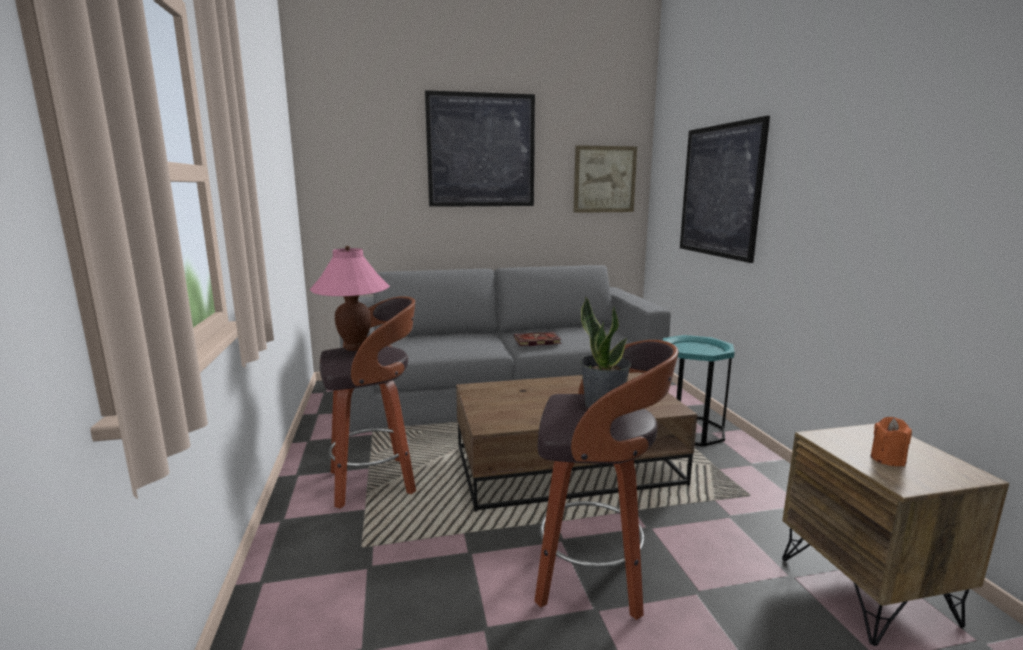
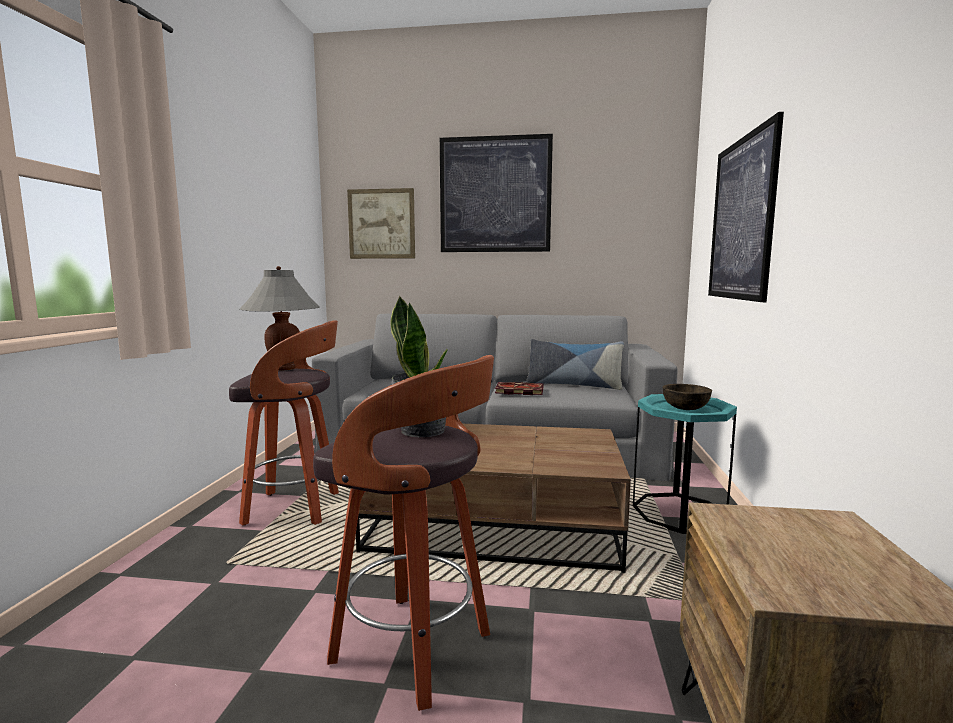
camera: 20 degrees right, 5 degrees down
(355, 348) = (285, 368): pink table lamp -> grey table lamp
(574, 330) = (573, 385): none -> pillow
(604, 179) = (634, 222): picture -> picture (381, 224)
(696, 349) = (685, 409): none -> brown bowl
(887, 459) = (795, 555): orange candle -> none

